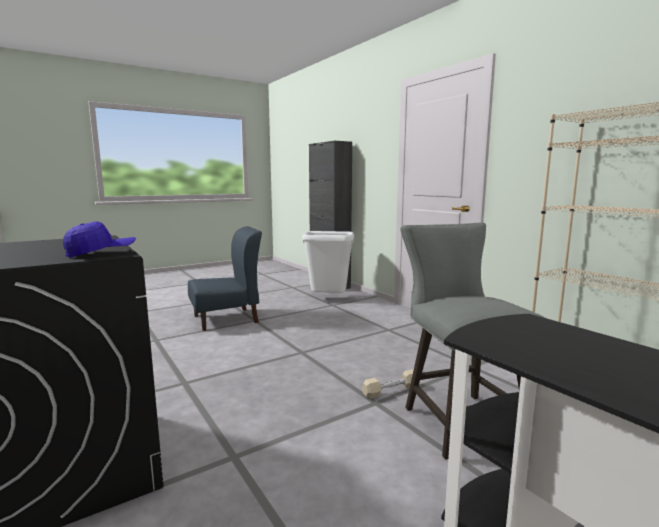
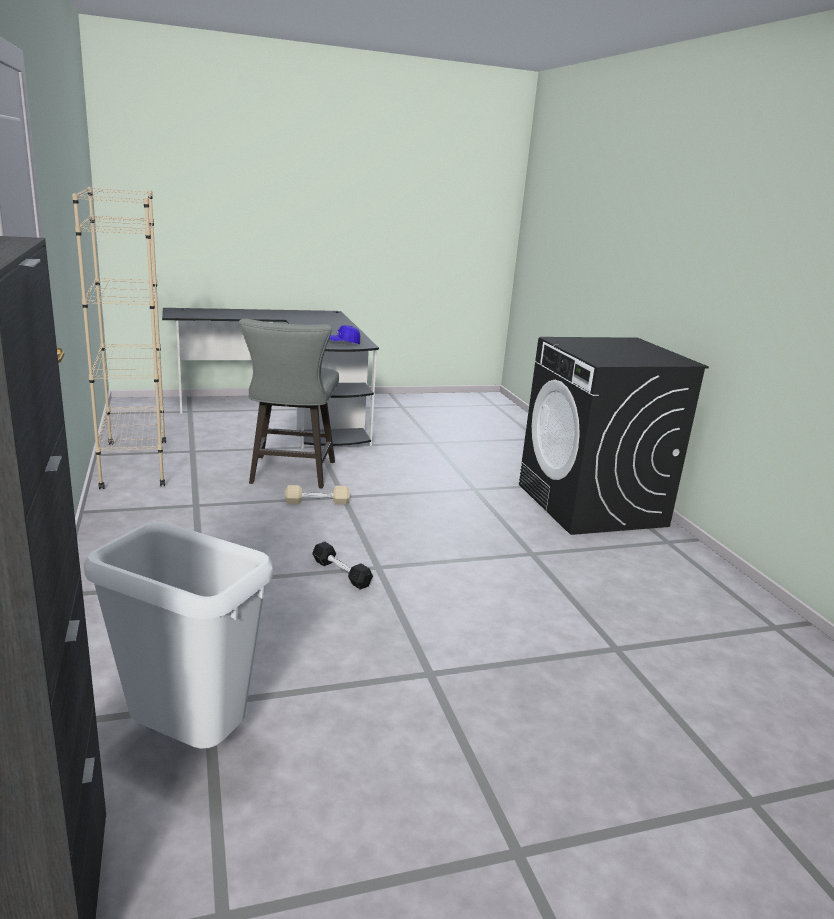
camera: 165 degrees left, 10 degrees up
(101, 253) = (566, 341): blue cap -> blue cap (343, 343)
(226, 319) = (494, 695): blue chair -> none
(321, 345) = (341, 573): none -> black dumbbell

